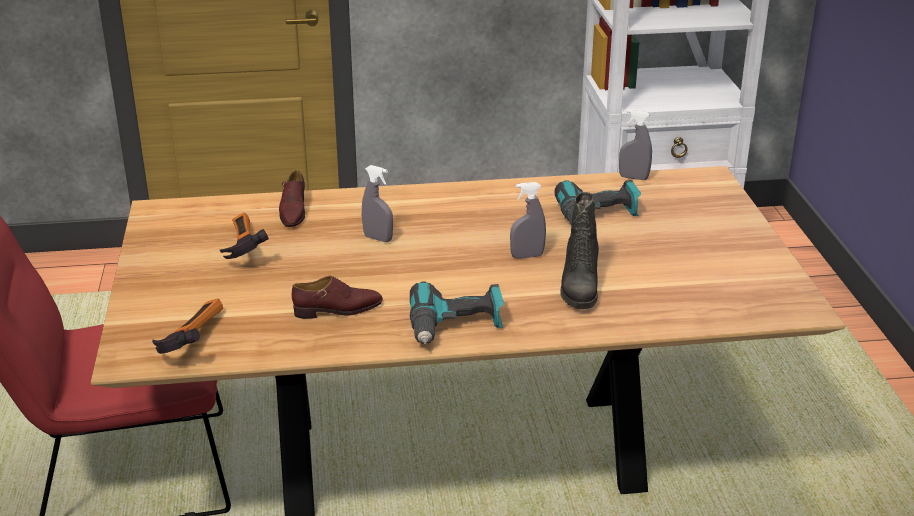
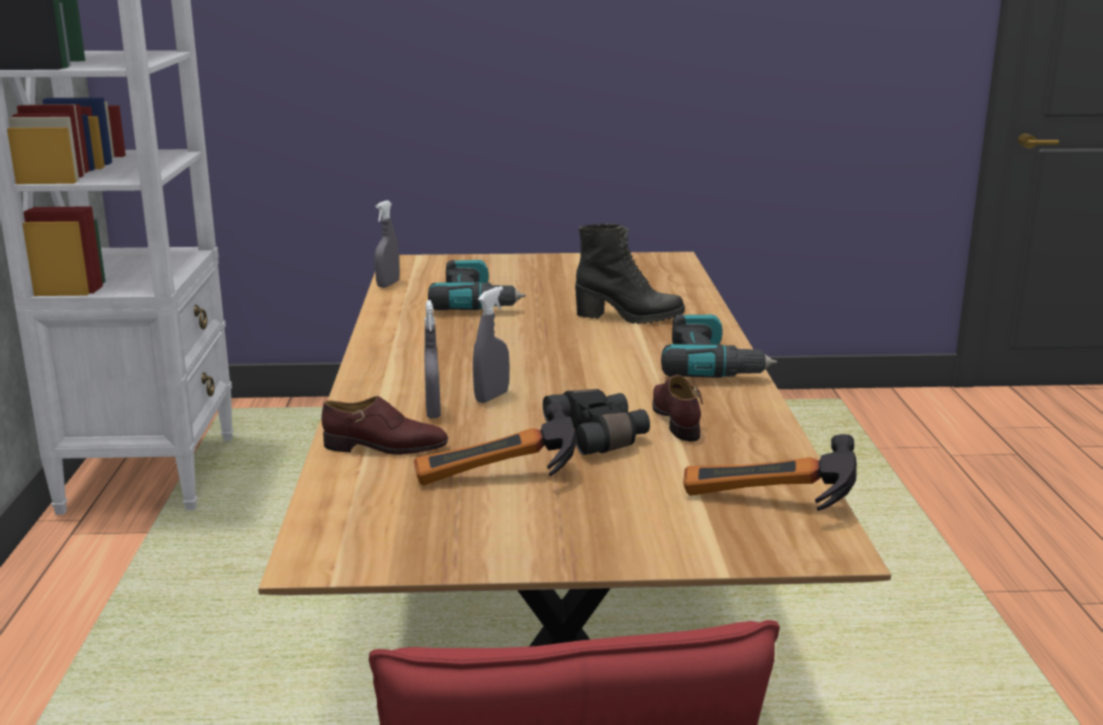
camera: 85 degrees left, 10 degrees down
(307, 280) = (600, 436): none -> black binoculars
(527, 256) = (557, 332): grey spray bottle -> grey spray bottle (433, 412)

